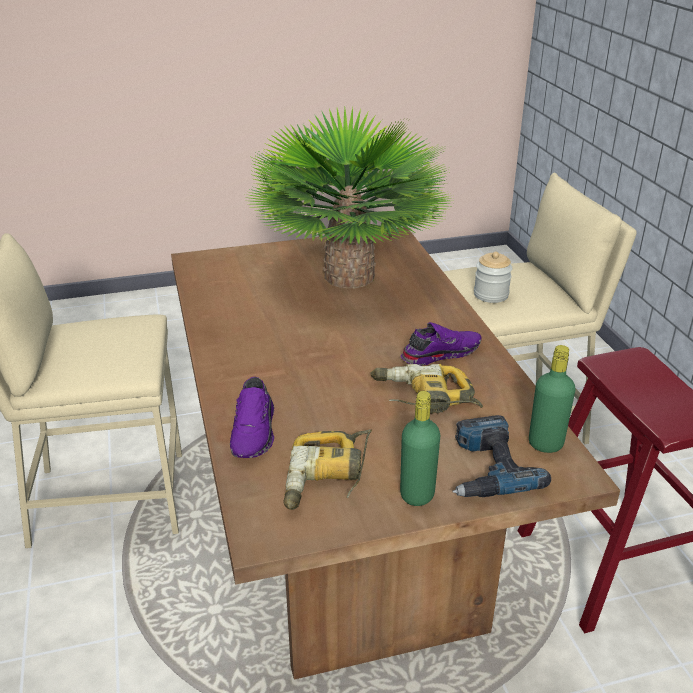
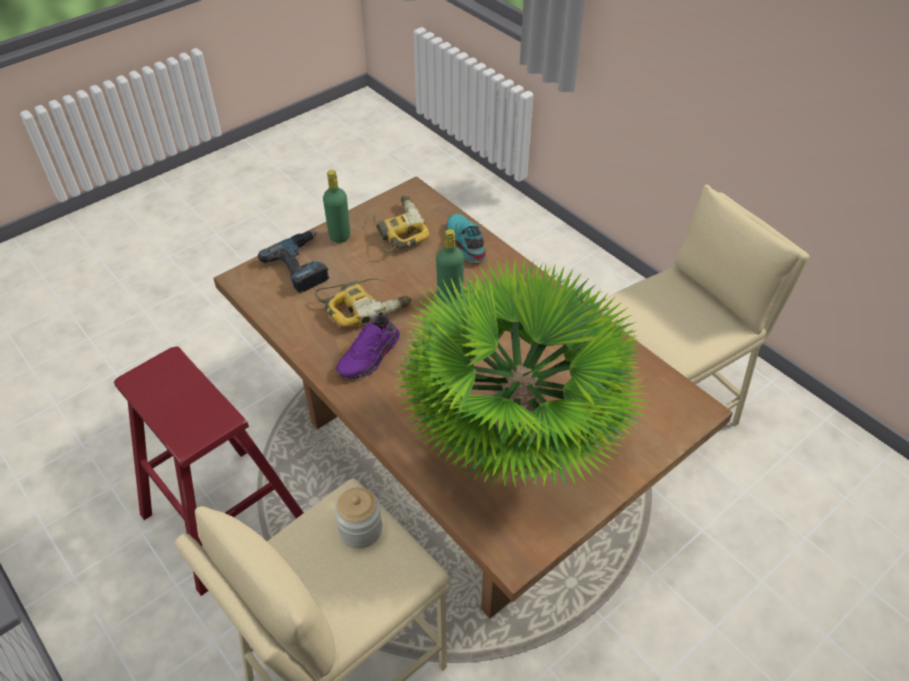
camera: 155 degrees right, 15 degrees up
(255, 432) = (464, 243): purple shoe -> turquoise shoe
(545, 444) = (265, 295): green bottle -> green bottle (450, 296)

